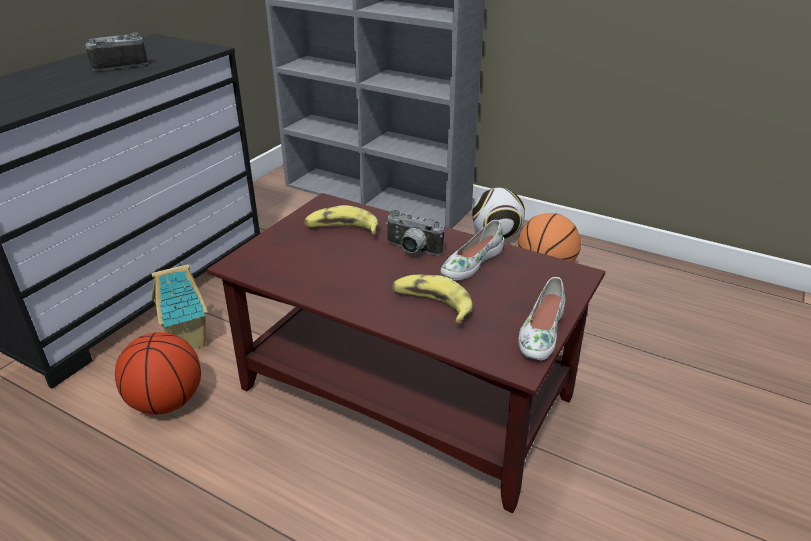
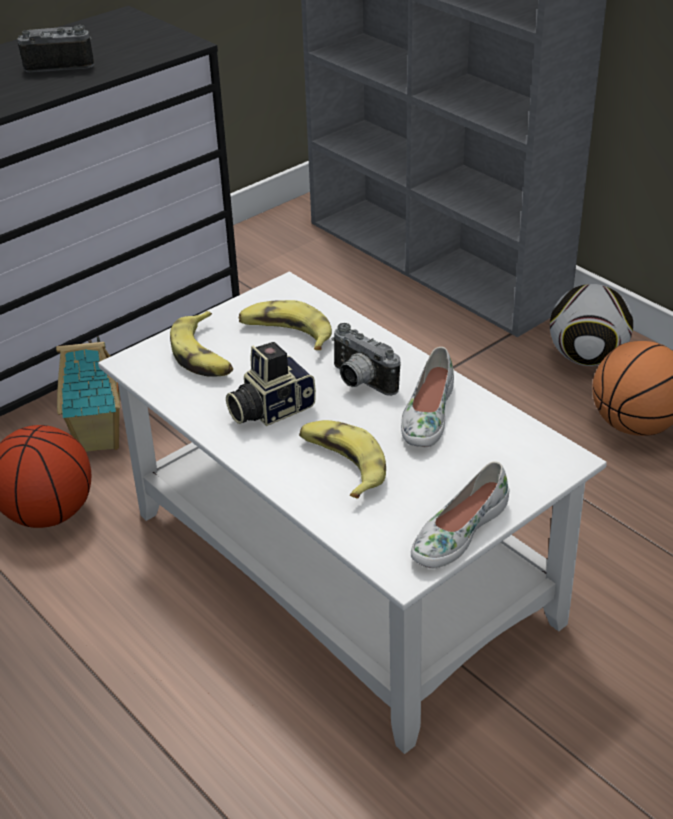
camera: 20 degrees right, 5 degrees up
(288, 251) = (204, 355): none -> banana
(357, 278) = (270, 409): none -> camera
(408, 393) = (345, 568): brown coffee table -> white coffee table
(471, 262) = (427, 414): white shoe -> white shoe turned 45 degrees counterclockwise

